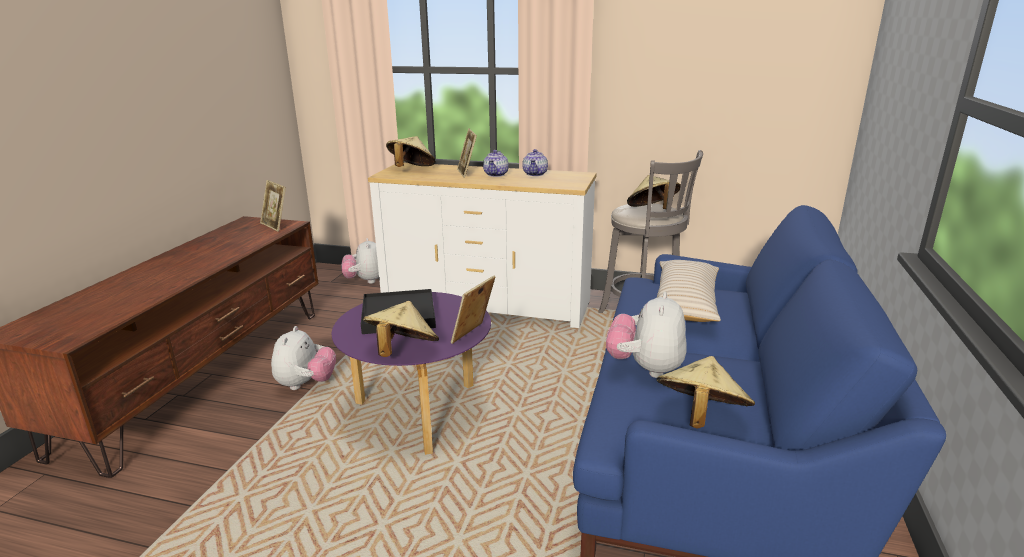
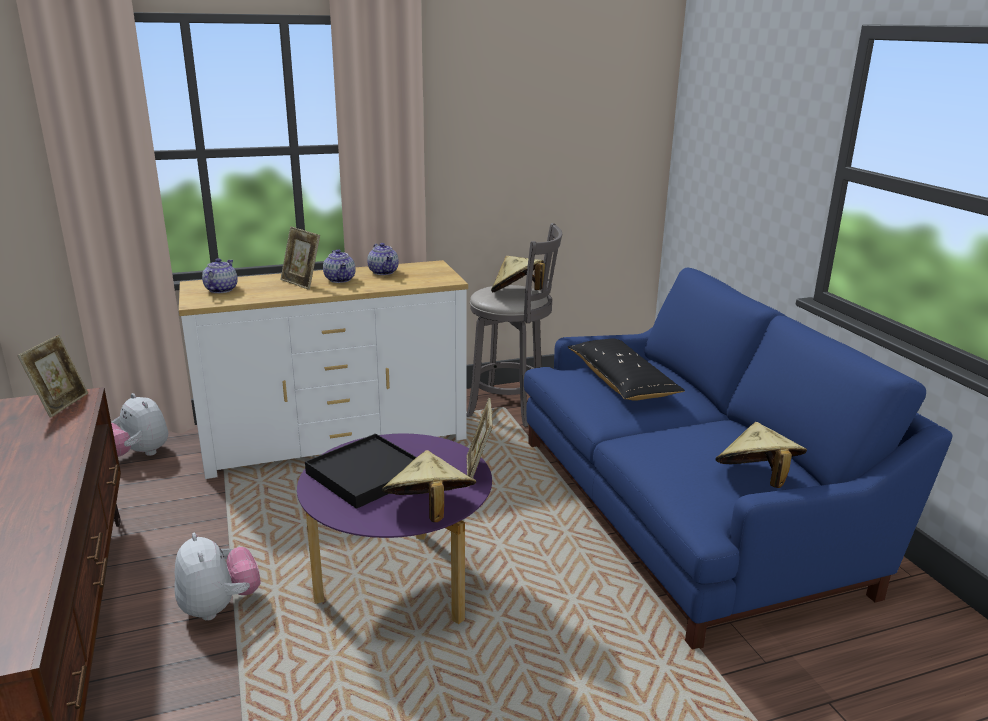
camera: 35 degrees left, 0 degrees up
(276, 226) = (61, 404): picture frame -> picture frame turned 90 degrees counterclockwise
(411, 170) = (221, 290): beige hat -> teapot
(645, 368) = (668, 453): plush toy -> none
(685, 302) = (621, 382): beige pillow -> black pillow

